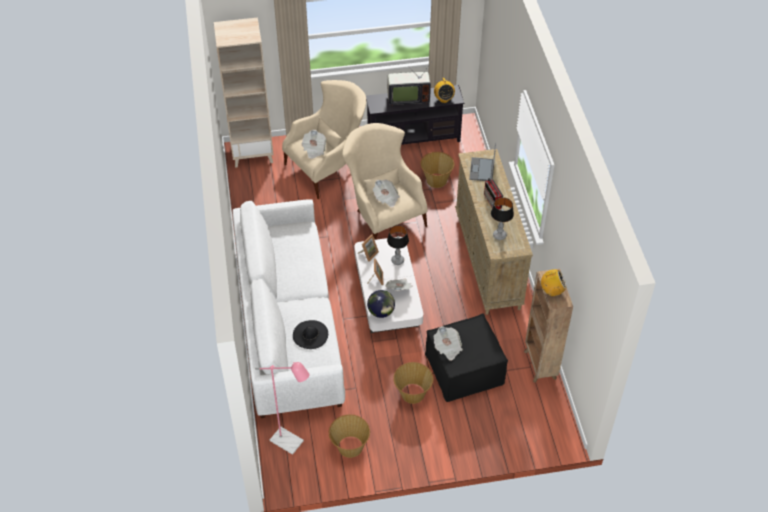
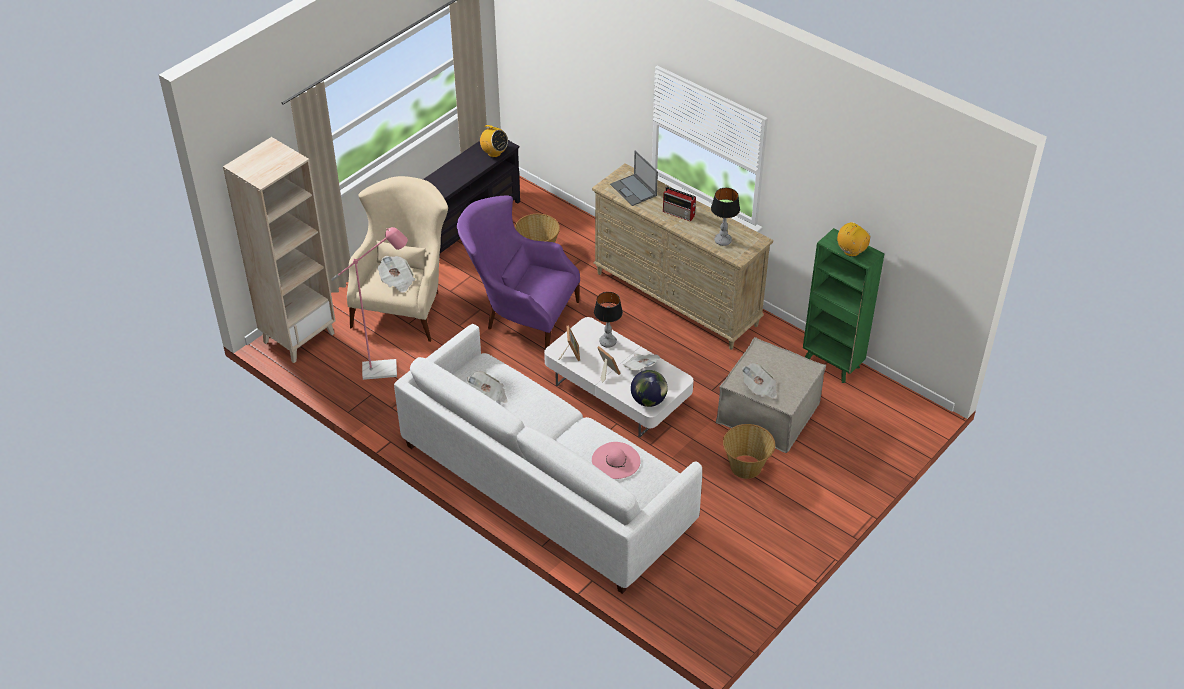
camera: 40 degrees left, 5 degrees down
(291, 443) = (682, 595): pink floor lamp -> pink floor lamp (386, 369)
(310, 334) = (615, 460): black hat -> pink hat
(350, 447) = (743, 557): basket -> none
(383, 214) = (519, 316): beige armchair -> purple armchair
(386, 198) = (534, 285): newspaper -> newspaper (488, 396)
(407, 98) = (453, 171): television -> none
(464, 369) = (768, 413): black ottoman -> beige ottoman
(540, 365) = (832, 364): brown bookcase -> green bookcase

